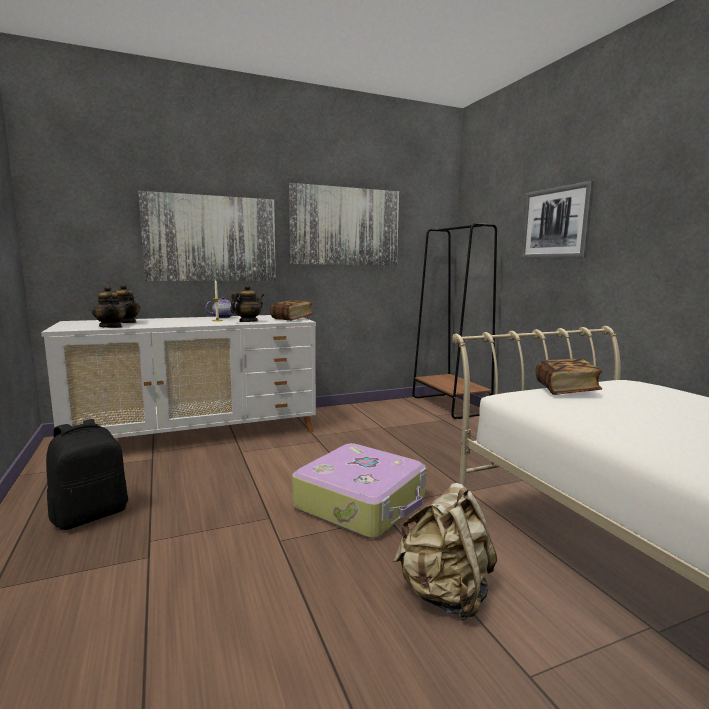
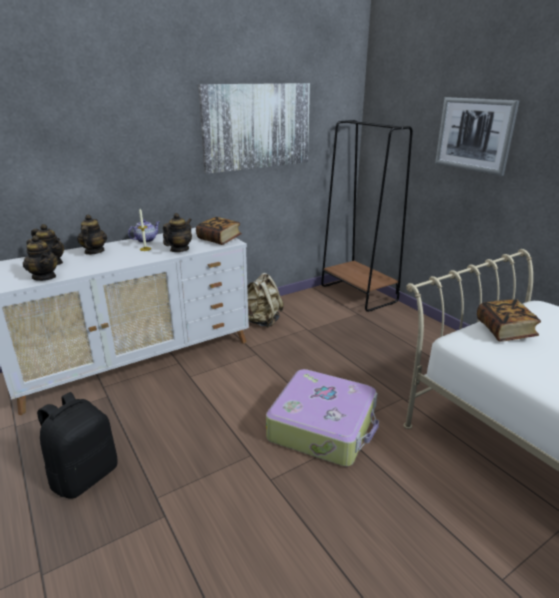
camera: 10 degrees left, 15 degrees up
(170, 320) = (94, 252): none -> teapot
(211, 239) = (121, 155): picture -> none
(444, 594) = (421, 514): beige backpack -> beige backpack (261, 321)

